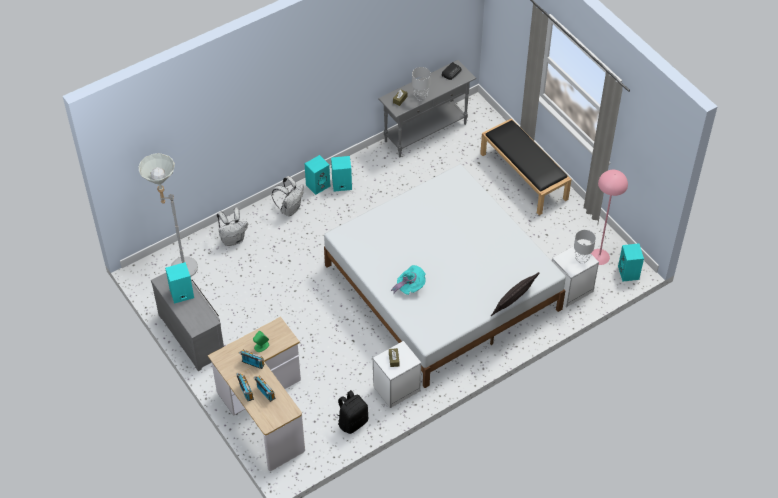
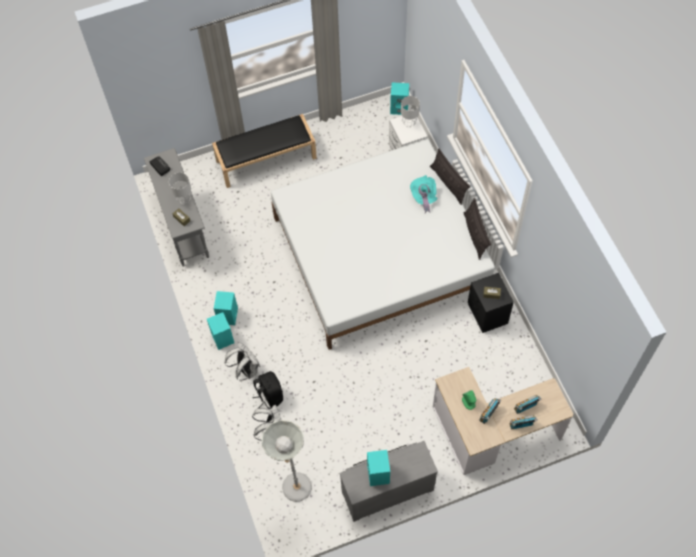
camera: 75 degrees left, 10 degrees up
(352, 422) = (518, 358): black backpack -> black backpack (269, 396)
(395, 388) = (487, 315): white nightstand -> black nightstand
(410, 286) = (412, 263): turquoise hat -> turquoise hat (423, 197)
(457, 333) = (475, 235): none -> pillow
(599, 256) = (376, 124): pink floor lamp -> none

